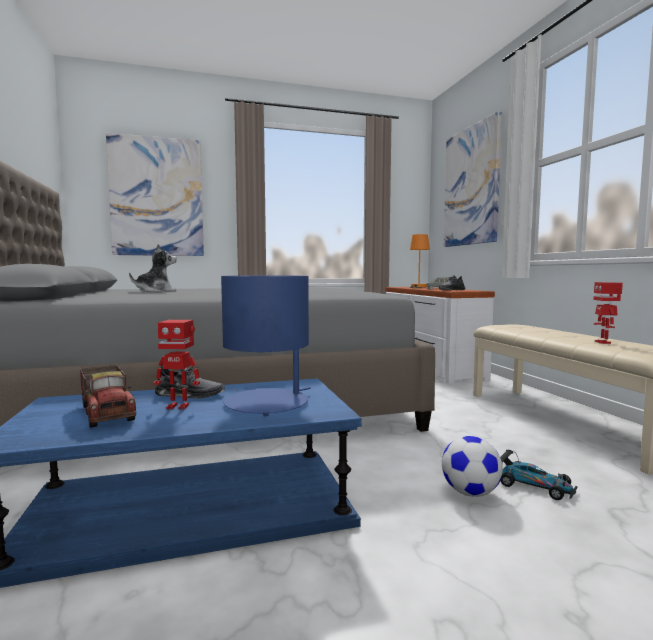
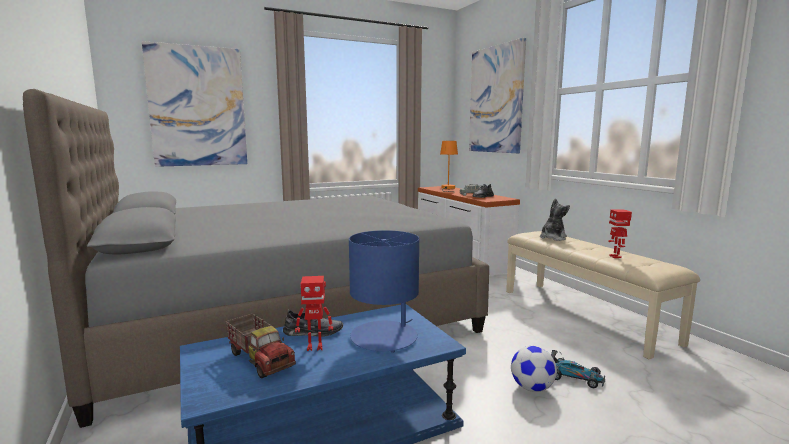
camera: 10 degrees left, 5 degrees up
(156, 291) = (228, 217): plush toy -> plush toy (552, 238)

